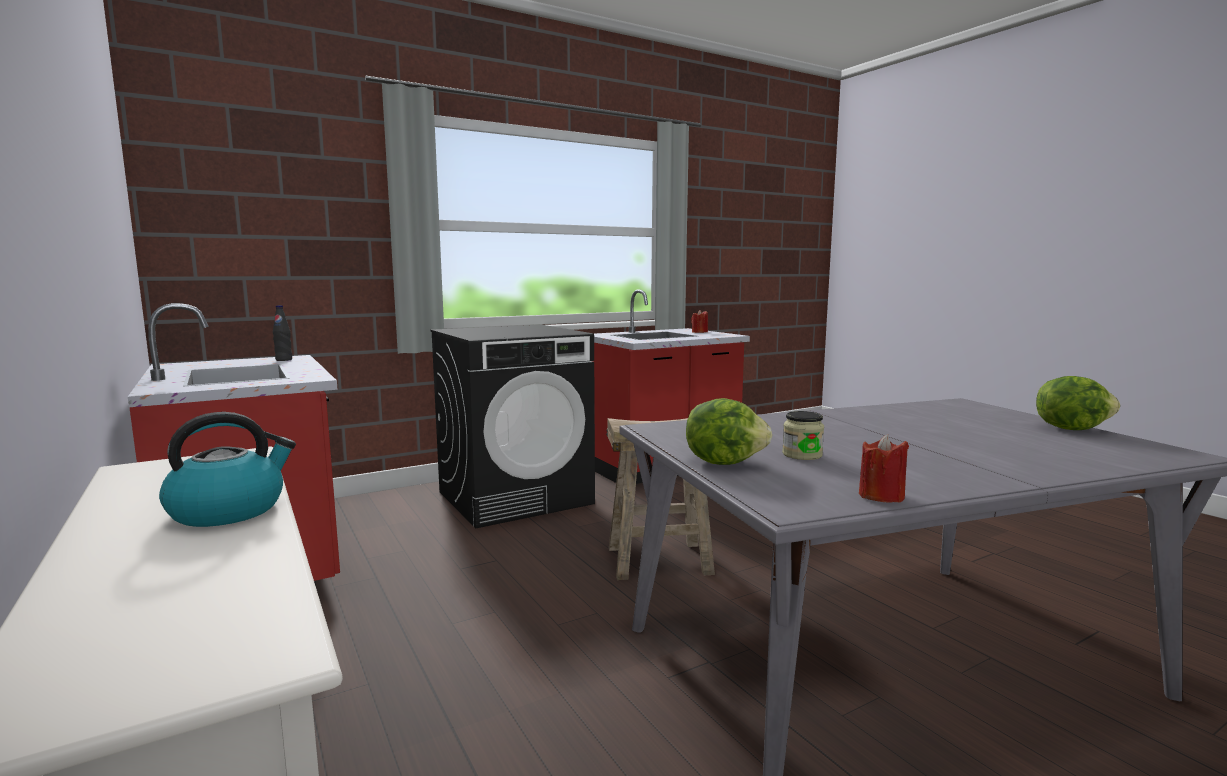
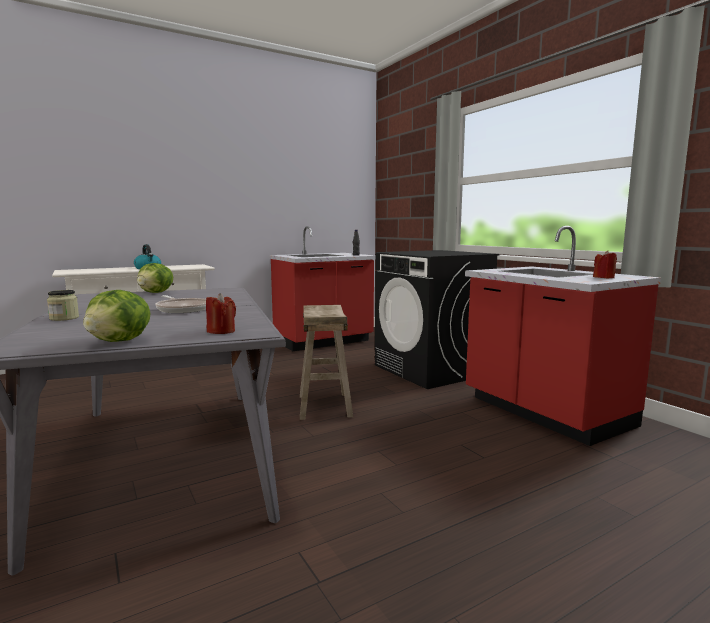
camera: 90 degrees right, 0 degrees up
(802, 455) = (151, 298): jar -> jar (64, 318)
(880, 430) = (182, 309): none -> frying pan
(881, 496) = (79, 301): red candle -> red candle (221, 331)

